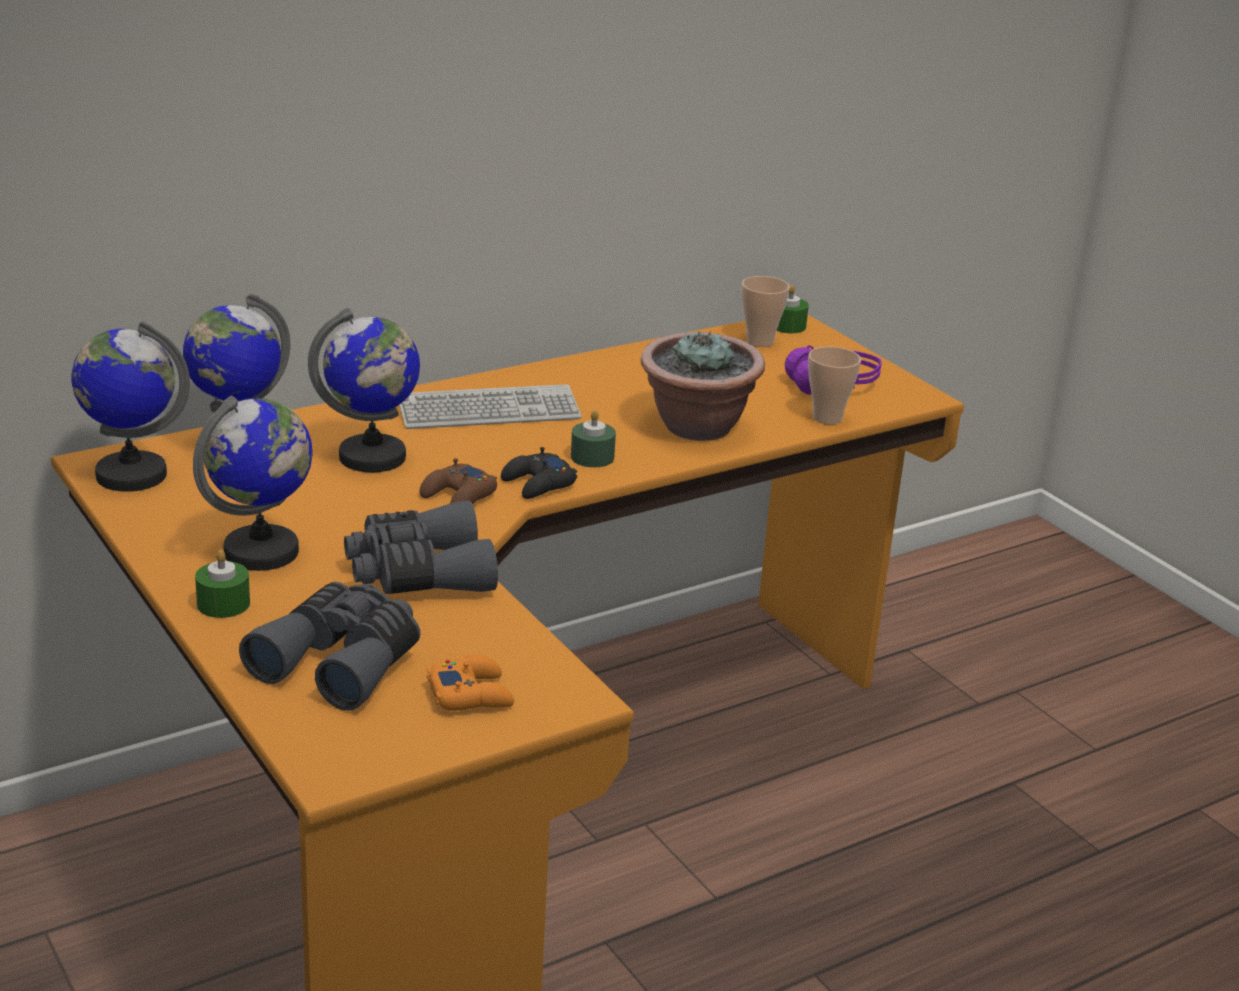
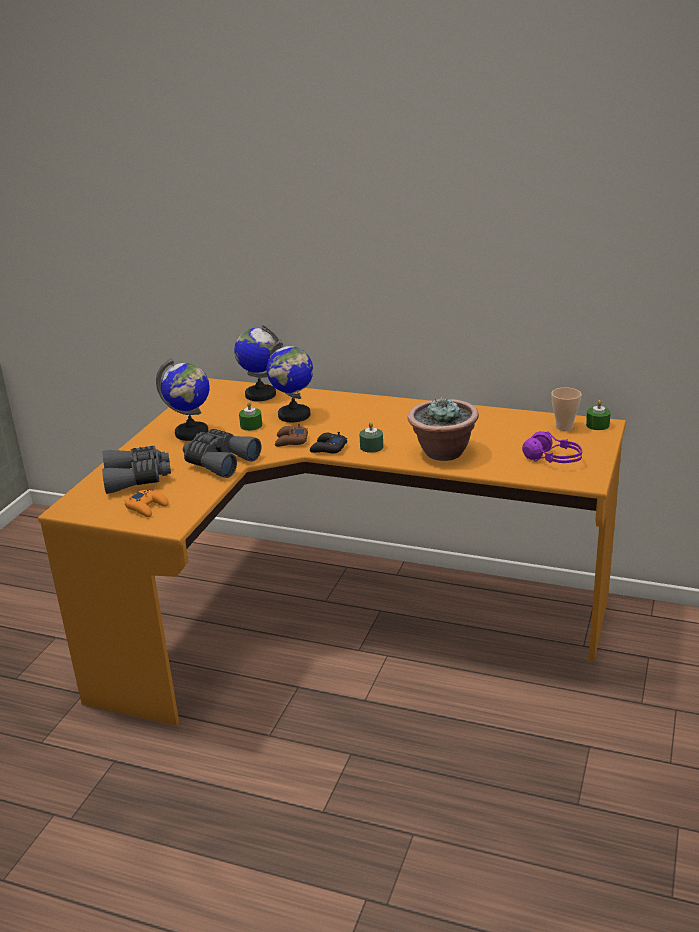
camera: 55 degrees right, 0 degrees up
(130, 475) = (210, 392): globe -> none
(223, 604) = (147, 445): green candle -> green candle (251, 425)
(488, 410) = (373, 414): keyboard -> none
(827, 418) = (513, 472): cup -> none

